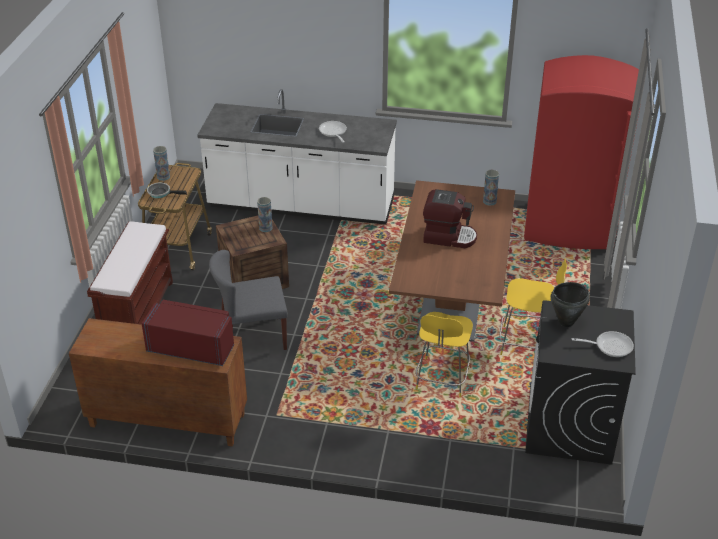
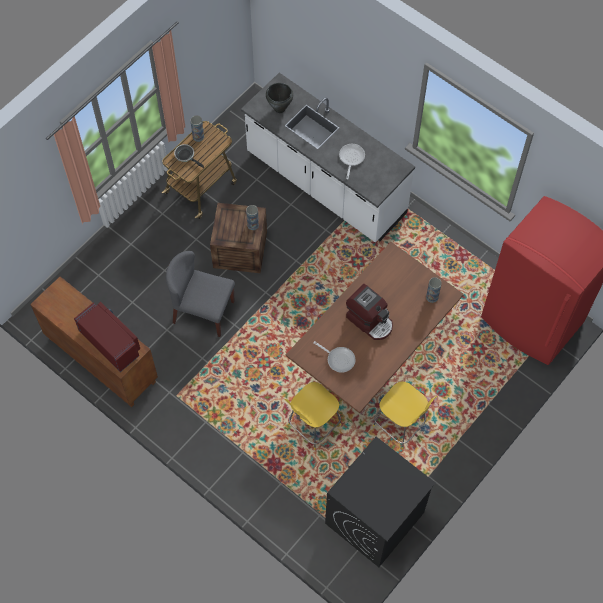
camera: 30 degrees right, 25 degrees up
(138, 312) = (136, 243): brown bench -> none
(566, 322) = (376, 467): black cooking pot -> black cooking pot (280, 109)
(610, 346) = (389, 507): frying pan -> frying pan (338, 359)

